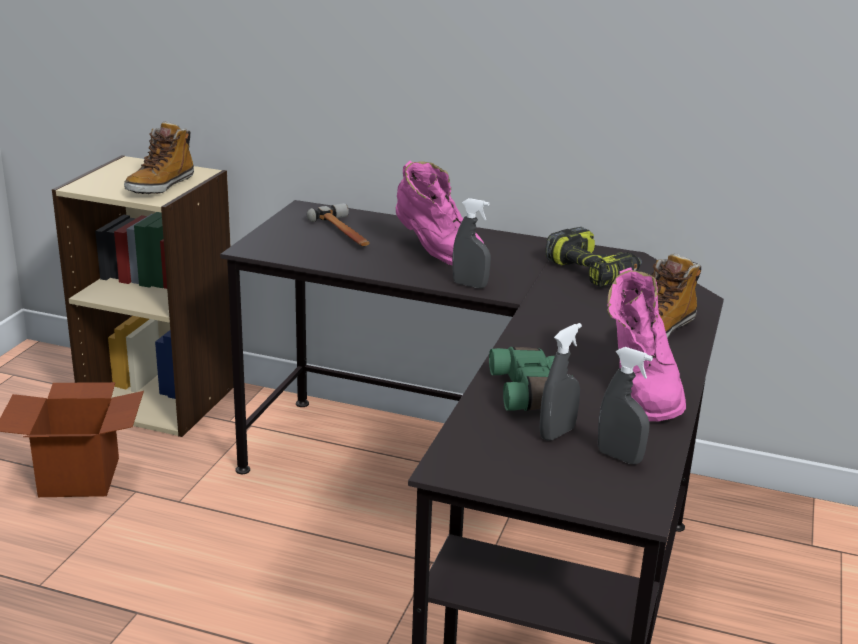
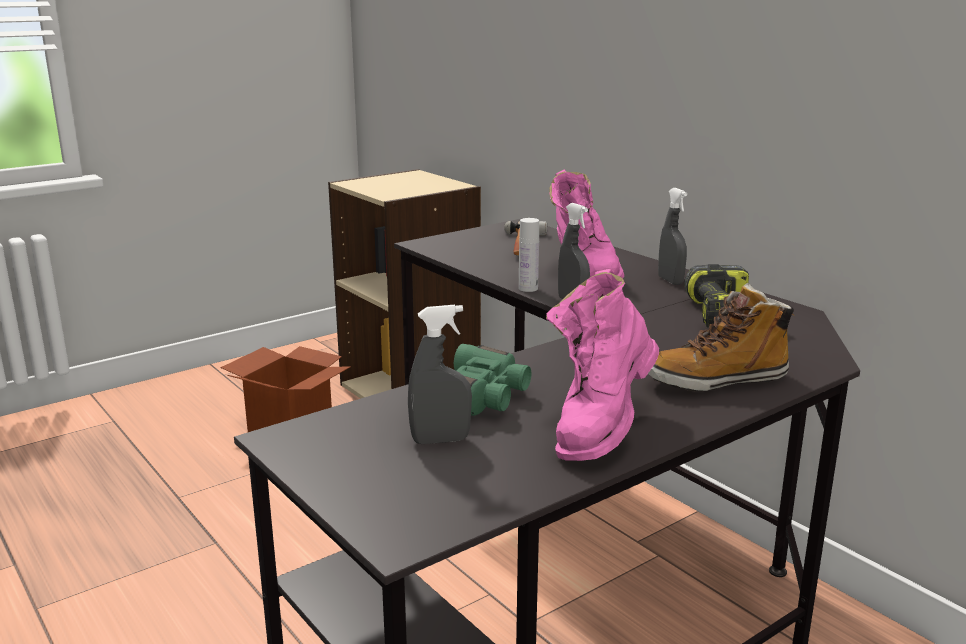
camera: 35 degrees right, 5 degrees down
(161, 186) = (409, 189): boot -> none
(417, 279) = (528, 288): none -> white bottle
(619, 457) = (467, 481): grey spray bottle -> grey spray bottle (670, 281)

